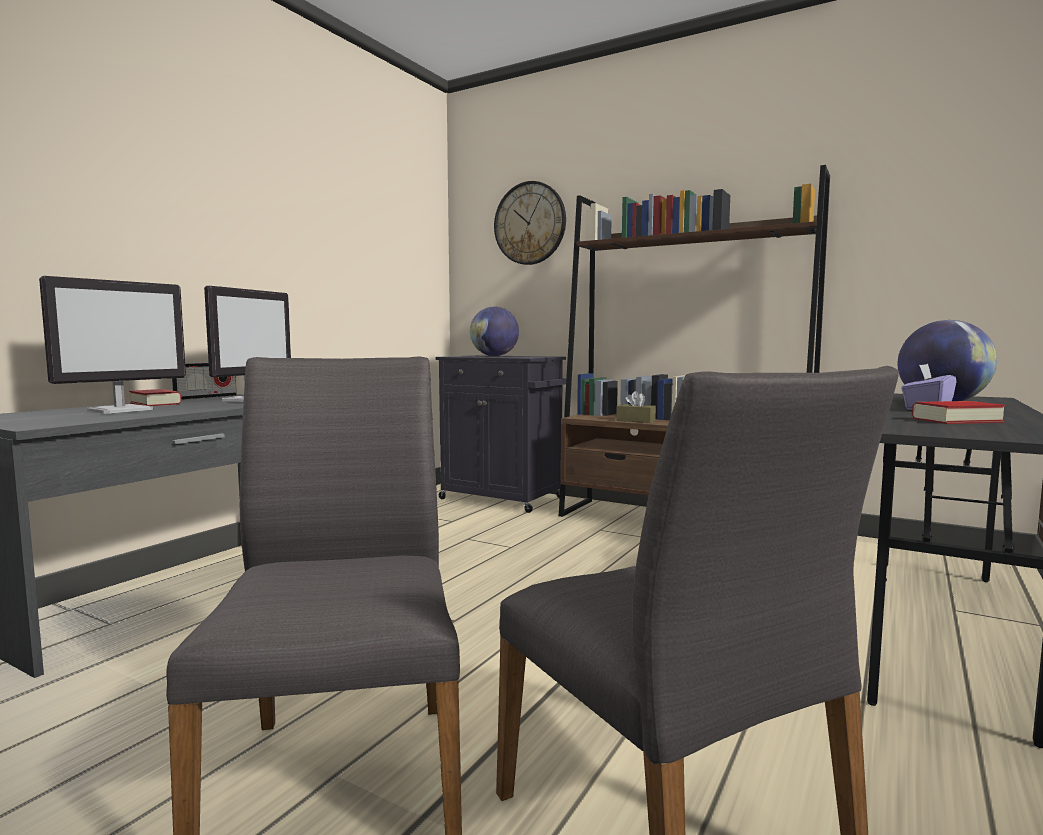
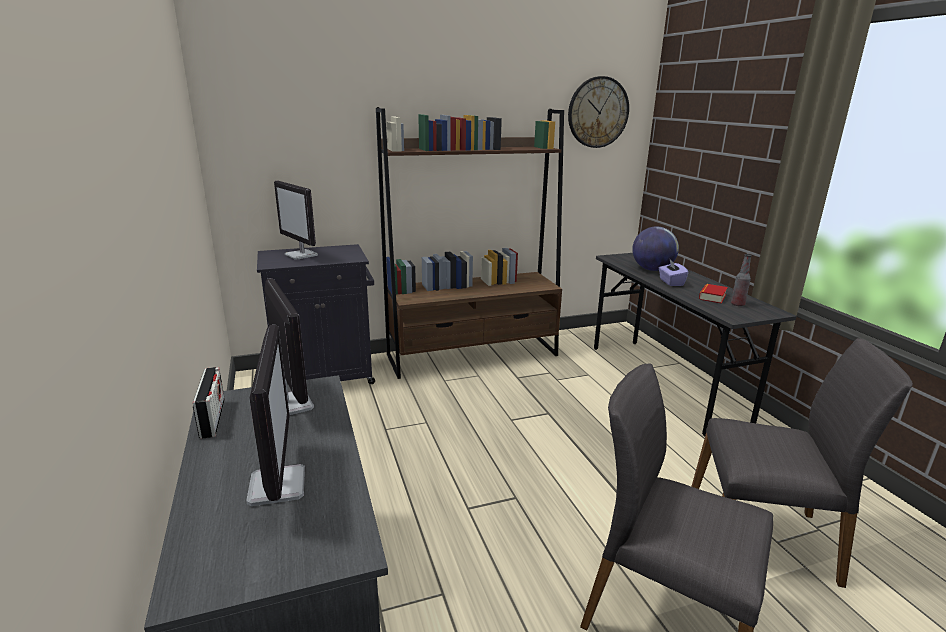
camera: 50 degrees left, 15 degrees up
(155, 403) = (227, 455): book -> none
(494, 356) = (301, 255): globe -> monitor
(530, 223) = (304, 118): wall clock -> wall clock (598, 112)
(635, 420) = (452, 295): brown tissue box -> none
(984, 427) = (737, 304): none -> bottle

